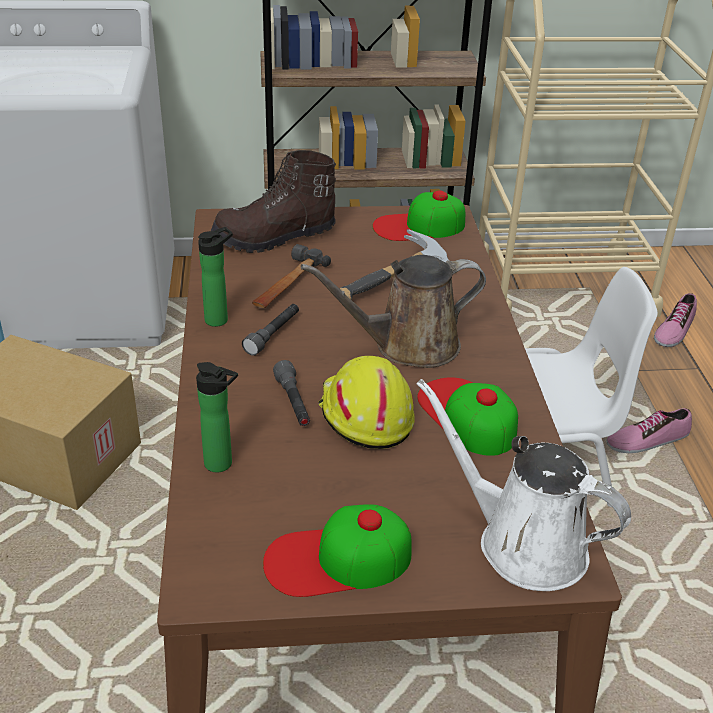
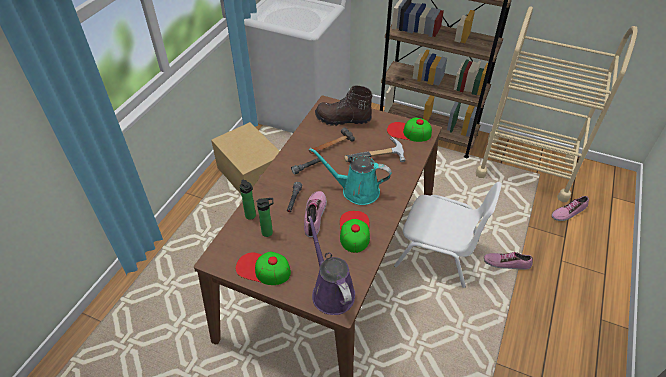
camera: 30 degrees right, 10 degrees up
(219, 319) = (293, 153): bottle -> bottle (269, 232)
(364, 415) = (315, 215): yellow hard hat -> shoe
(408, 346) = (356, 191): brown watering can -> turquoise watering can
(522, 543) = (331, 291): white watering can -> purple watering can

